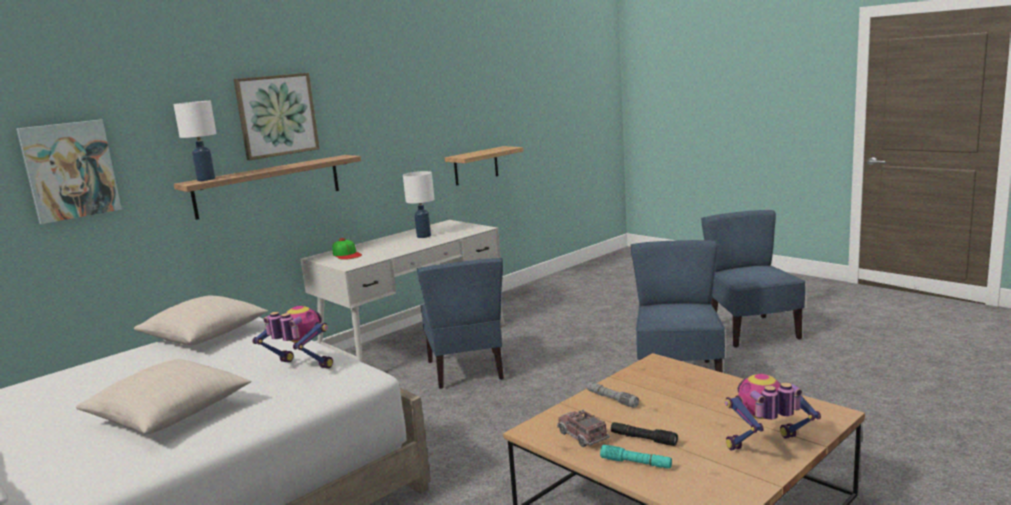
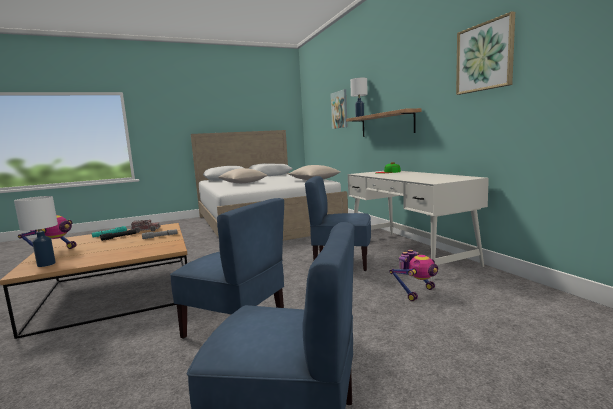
camera: 110 degrees right, 5 degrees down
(277, 115) = (392, 82): picture -> picture (484, 57)
(300, 367) = (253, 187): toy robot -> toy robot (416, 292)
(424, 236) = (421, 176): white table lamp -> white table lamp (46, 264)
(476, 166) = (537, 128): shelf -> none

